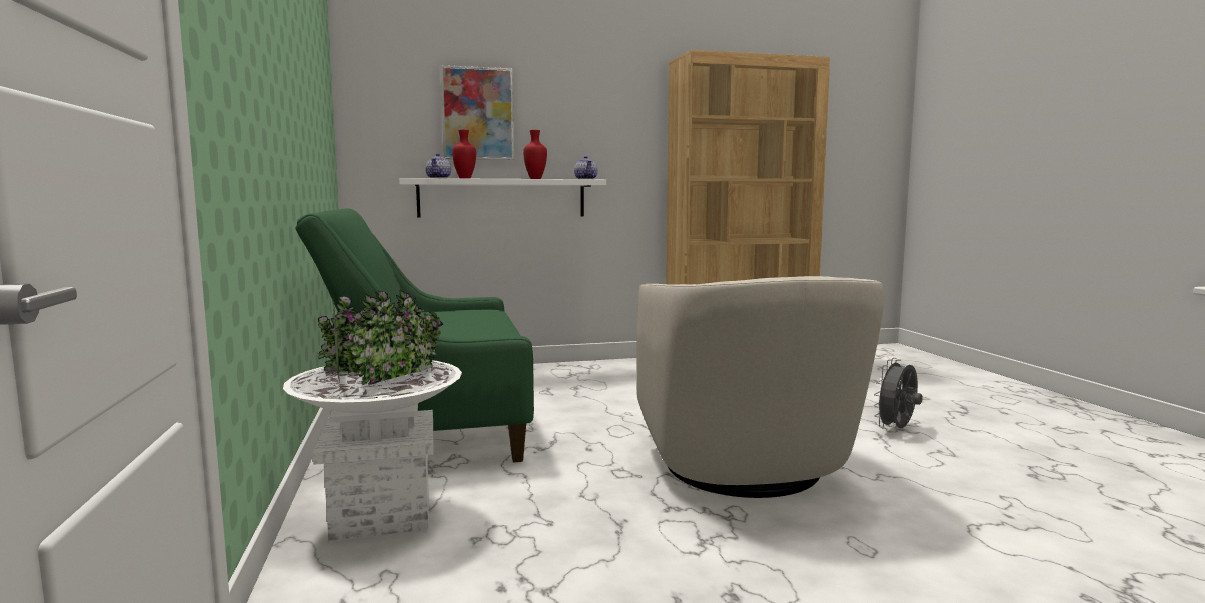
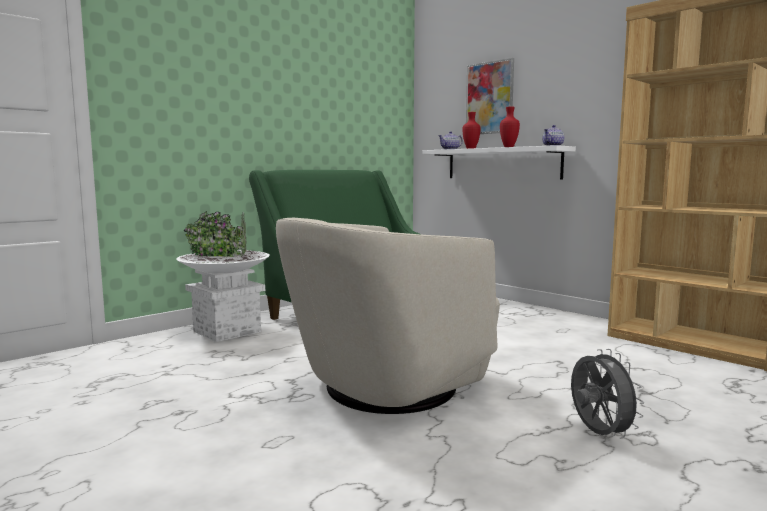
camera: 60 degrees right, 0 degrees up
(896, 429) = (598, 434): grey fan -> grey fan turned 60 degrees clockwise

